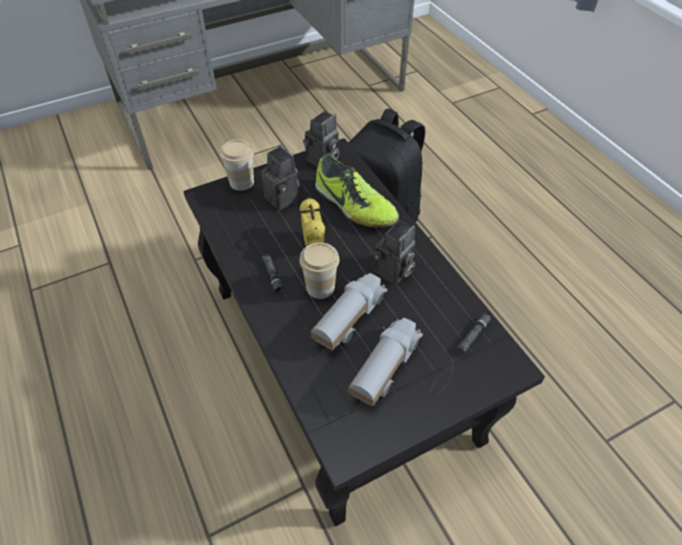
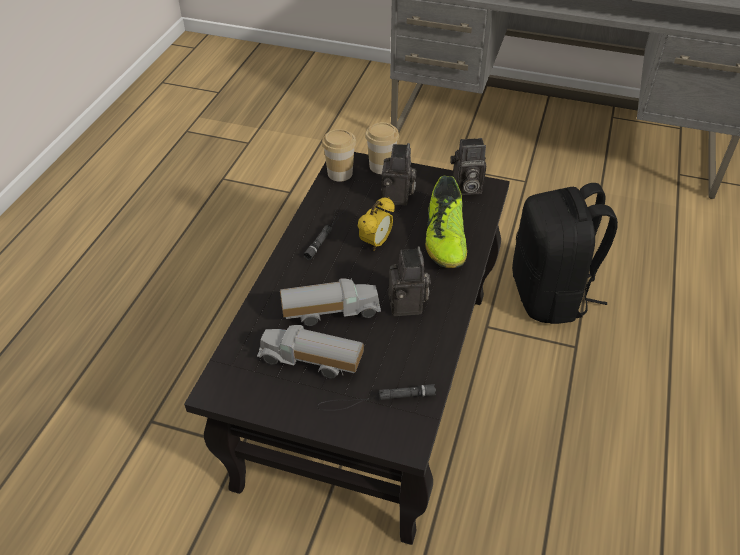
camera: 45 degrees right, 5 degrees down
(320, 287) = (340, 276): cup -> cup (340, 173)
(384, 368) = (310, 362): toy truck -> toy truck turned 150 degrees counterclockwise
(393, 272) = (408, 305): camera -> camera turned 90 degrees counterclockwise

